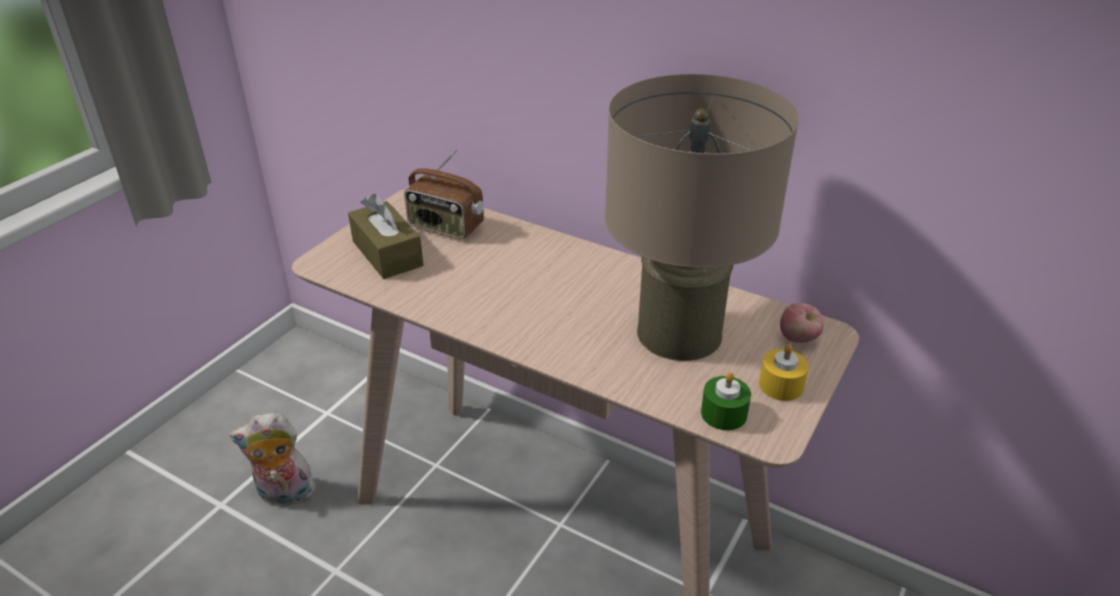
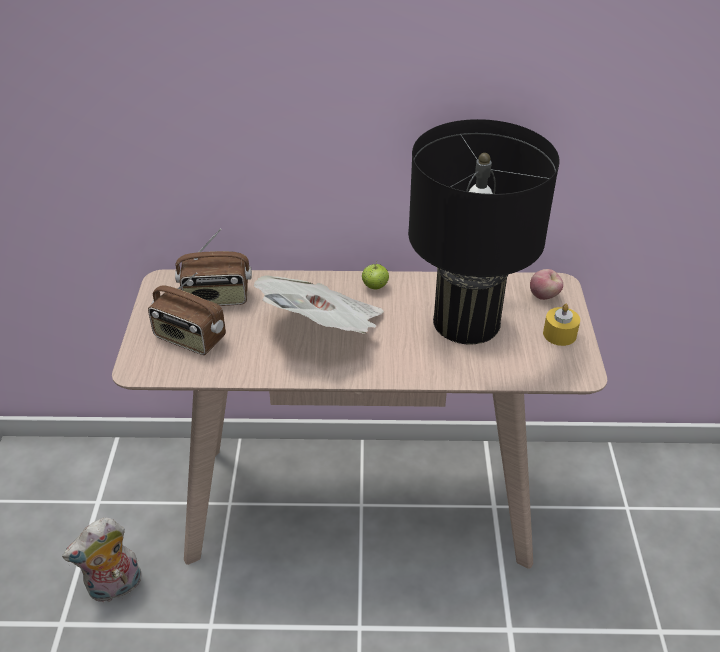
camera: 30 degrees left, 5 degrees up
(387, 253) = (189, 339): brown tissue box -> radio
(520, 288) = (324, 329): none -> newspaper
(609, 267) = (375, 287): none -> apple
(679, 333) = (466, 321): beige table lamp -> black table lamp
(724, 414) = (541, 369): green candle -> none

